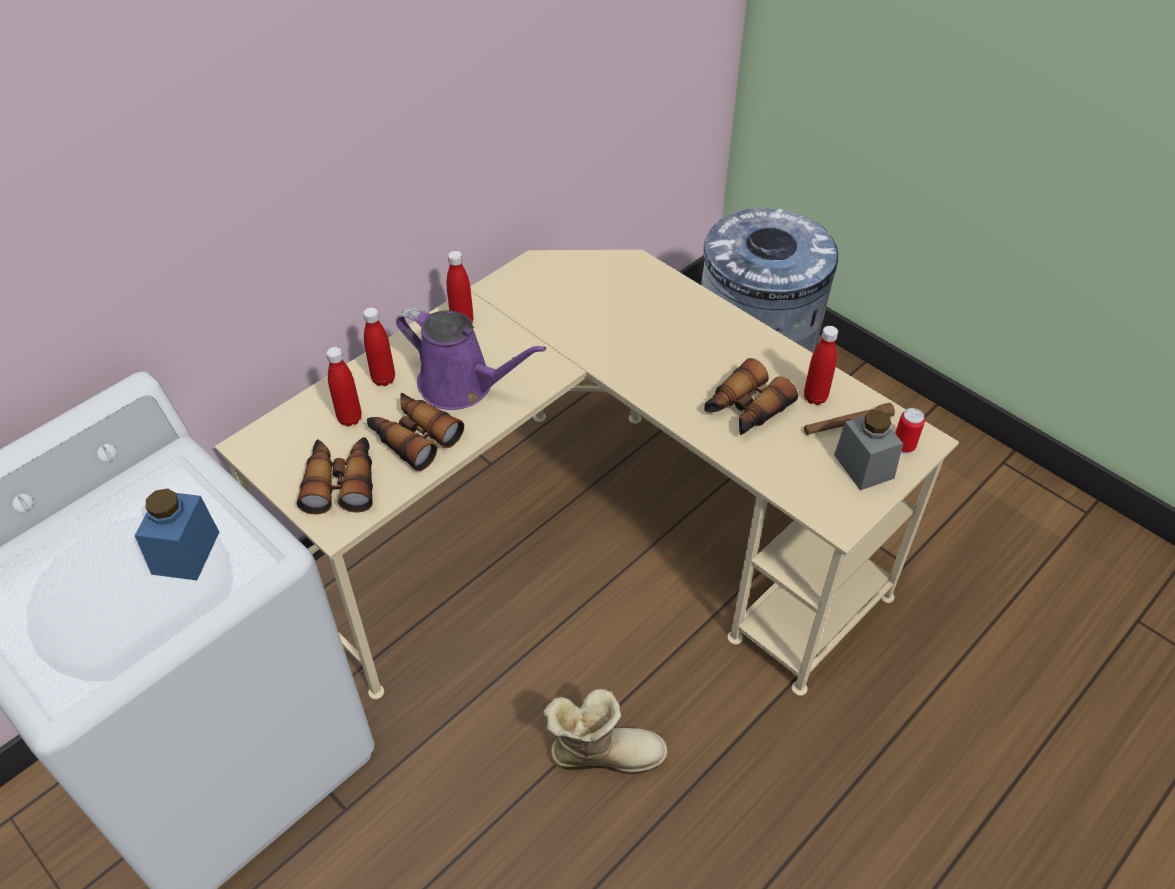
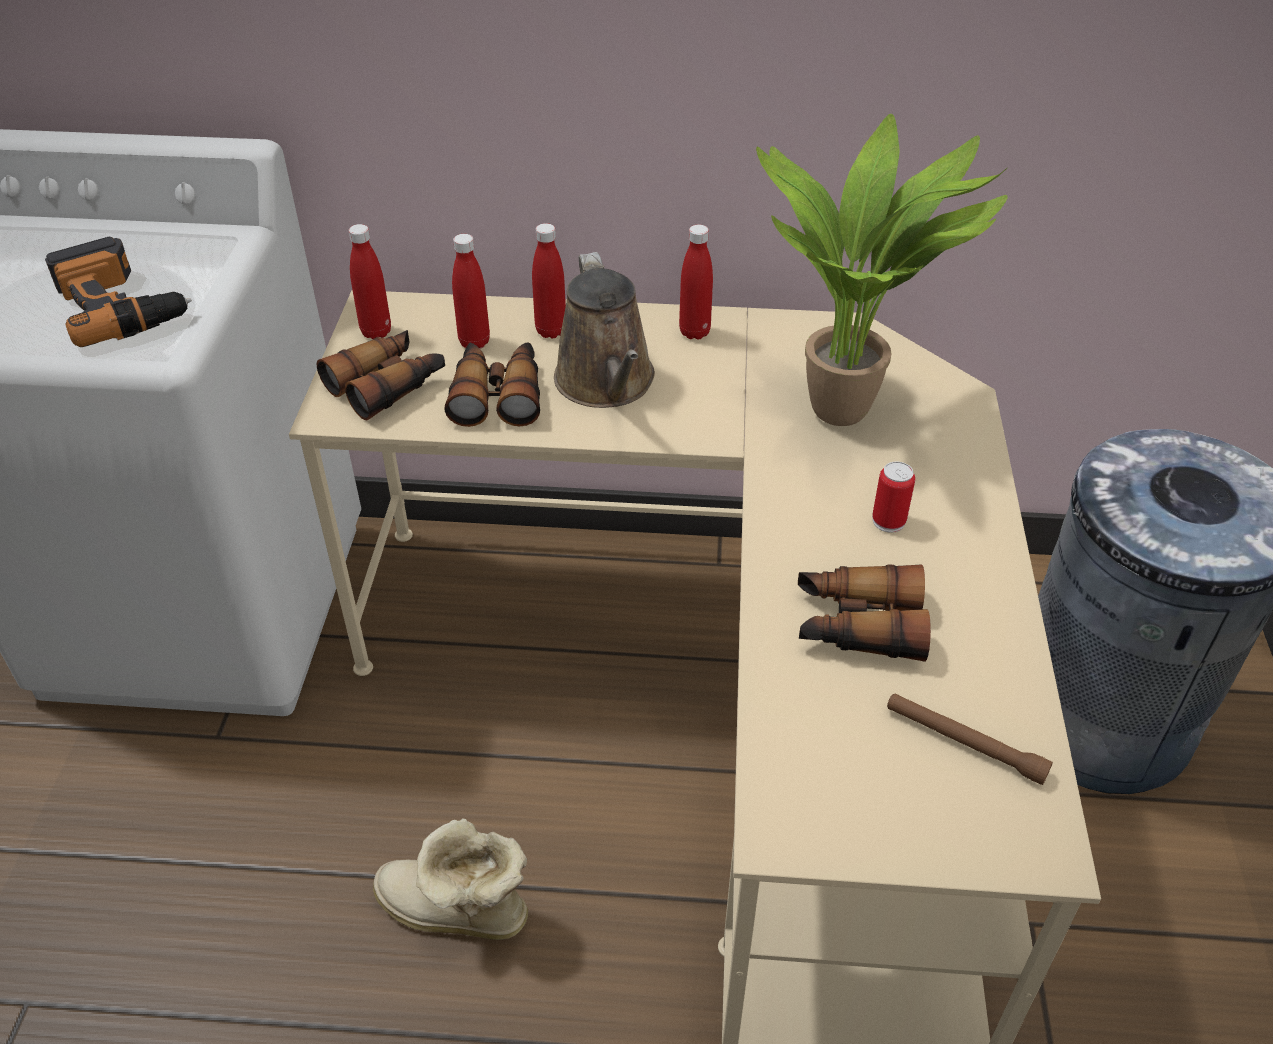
camera: 50 degrees right, 5 degrees down
(185, 553) = (121, 305): blue jar -> power drill
(462, 385) = (607, 384): purple watering can -> brown watering can
(595, 308) = (847, 408): none -> potted plant
(603, 752) = (455, 914): boot -> boot turned 150 degrees clockwise
(815, 397) = (968, 682): red bottle -> red bottle (376, 332)
(863, 466) = (910, 805): grey jar -> none
(903, 446) = (1004, 831): can -> can (888, 521)

